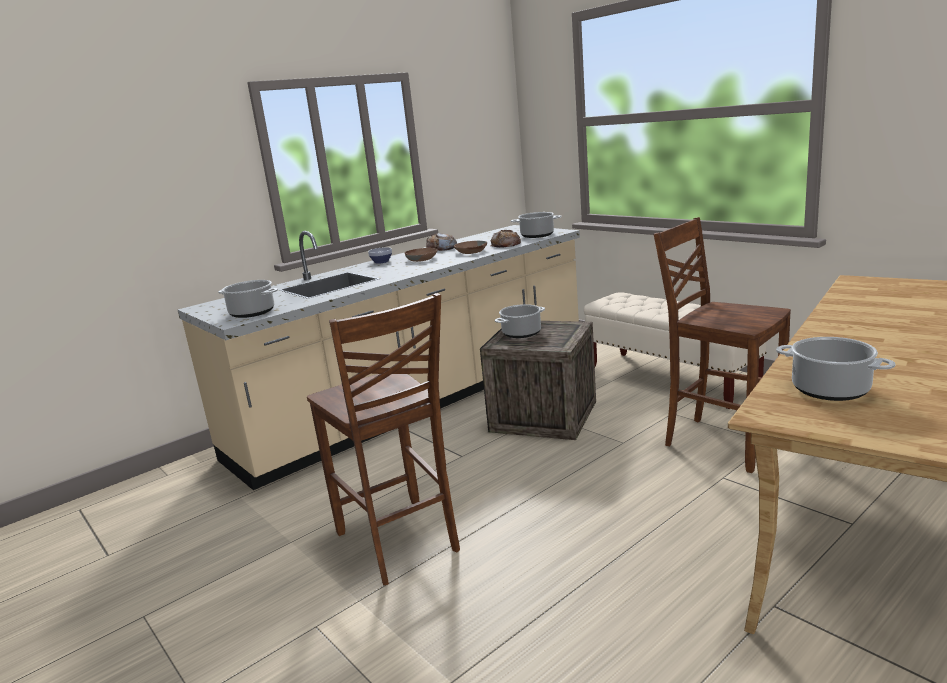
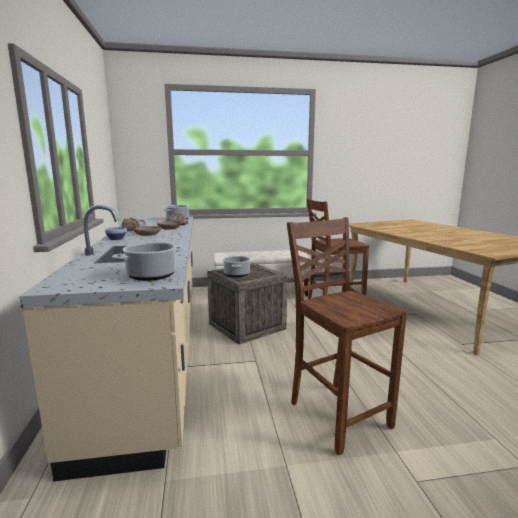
camera: 60 degrees left, 5 degrees down
(399, 543) = (337, 414): brown chair -> brown chair turned 120 degrees counterclockwise
(829, 390) = (472, 245): cooking pot -> none

